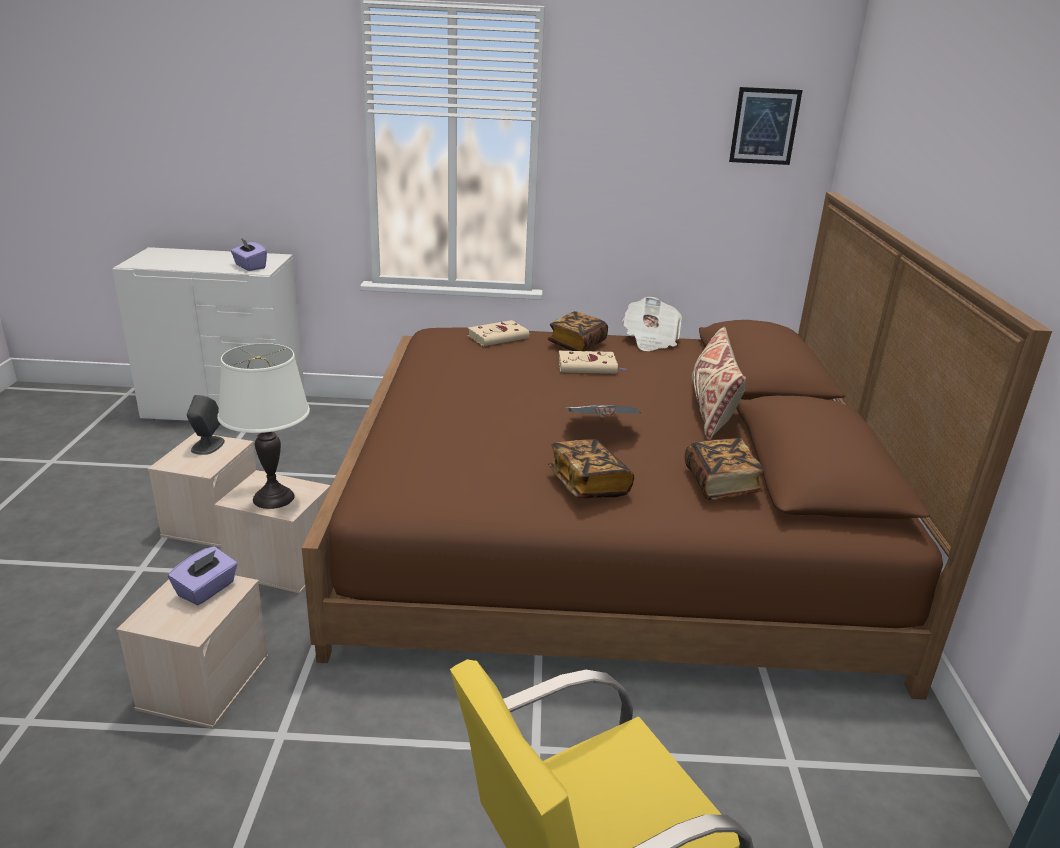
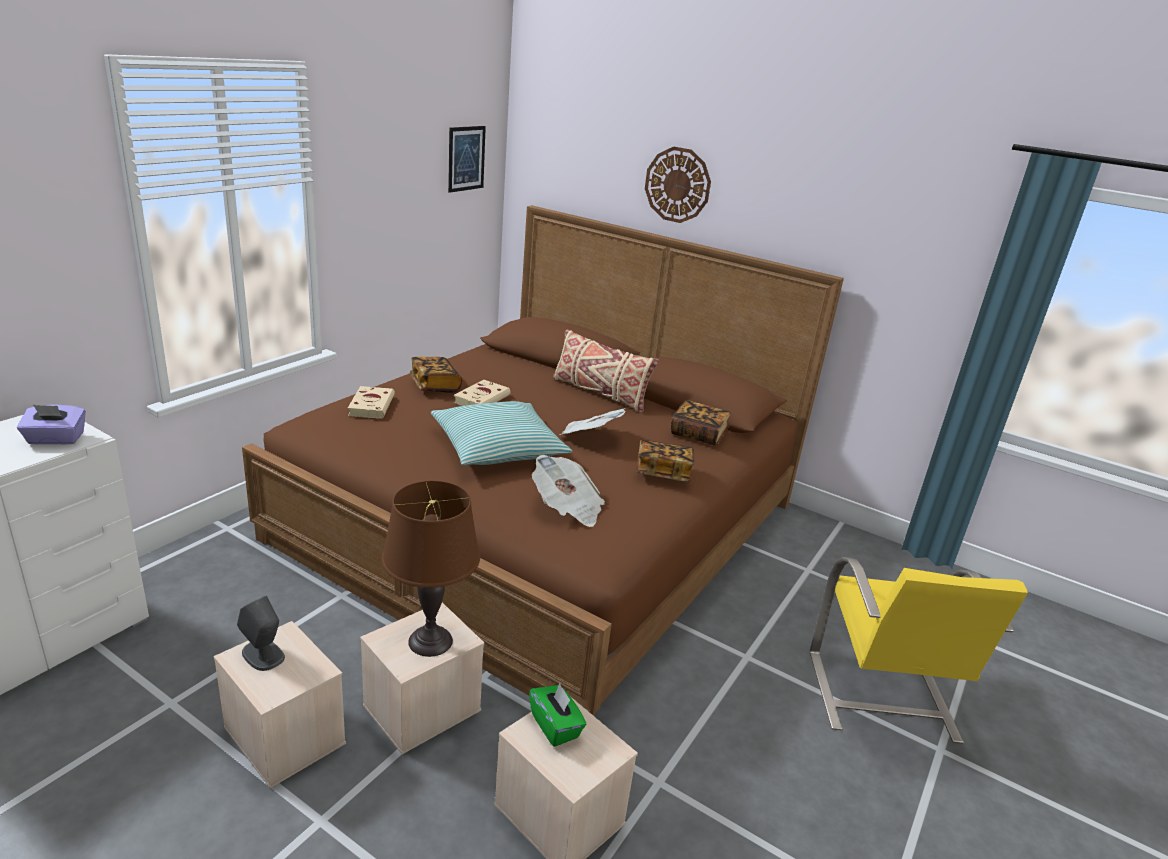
camera: 60 degrees left, 0 degrees up
(207, 590) = (555, 726): purple tissue box -> green tissue box
(274, 498) = (430, 641): white table lamp -> brown table lamp
(508, 397) = (498, 447): none -> pillow
(650, 340) = (465, 361): newspaper -> newspaper (567, 508)
(940, 165) = (677, 185): none -> wall clock

